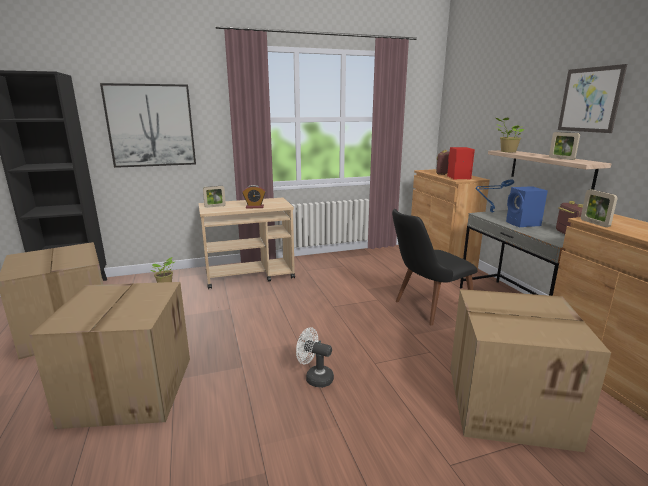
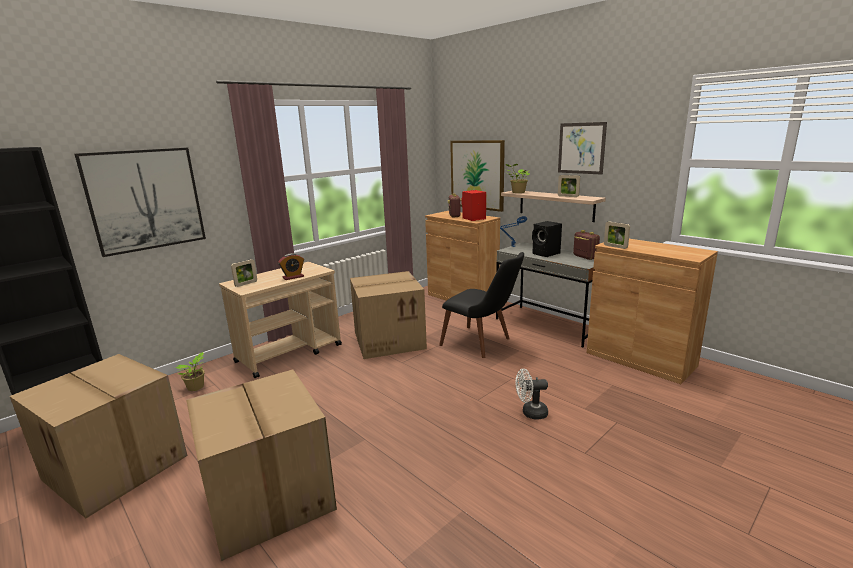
camera: 25 degrees left, 0 degrees up
(315, 378) = (439, 427): white fan -> white fan (530, 413)
(426, 309) = (483, 343): black chair -> black chair turned 90 degrees counterclockwise
(475, 132) = (477, 174): none -> picture
(509, 404) = (592, 398): cardboard box -> cardboard box (390, 340)
(523, 224) = (546, 254): blue speaker -> black speaker

